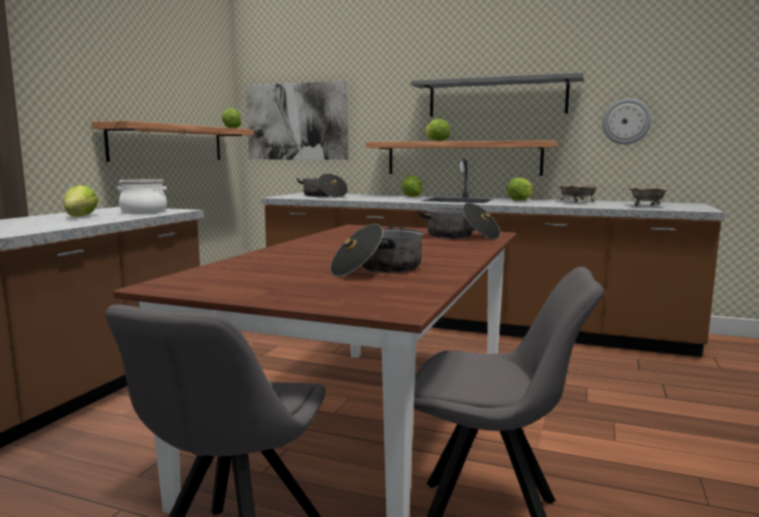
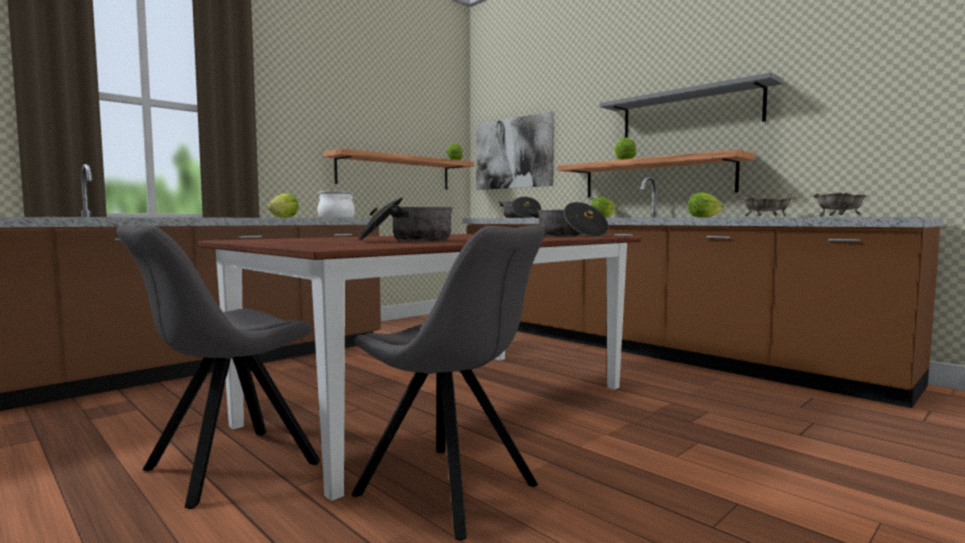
camera: 25 degrees right, 5 degrees down
(626, 121) = (836, 124): wall clock -> none

